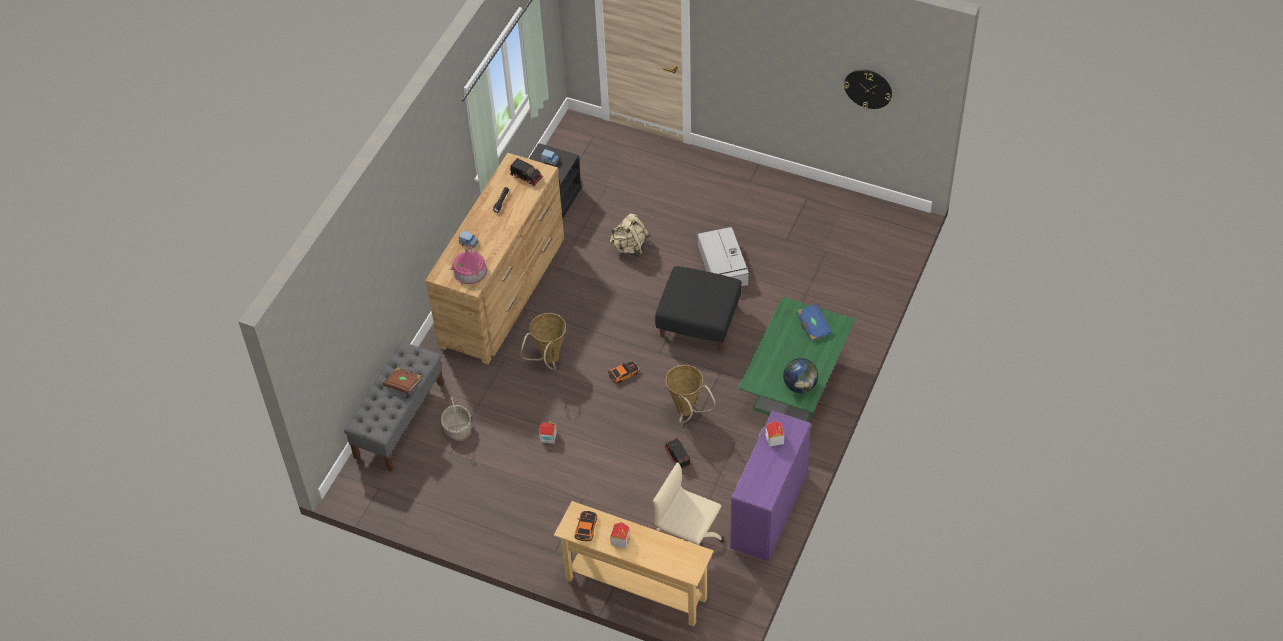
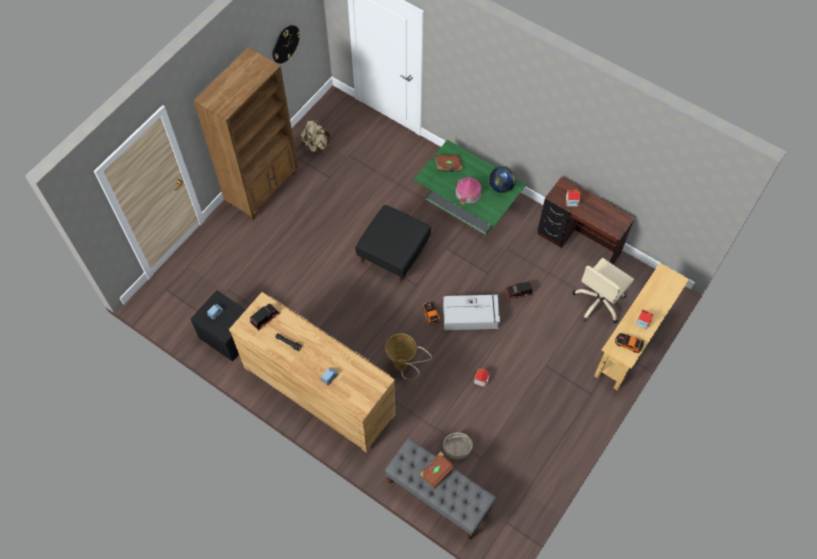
camera: 80 degrees left, 10 degrees up
(470, 271) = (362, 381): toy house -> toy house (468, 192)
(630, 247) = (302, 285): beige backpack -> beige backpack (315, 145)
(687, 413) = (479, 278): basket -> none
(723, 265) = (342, 224): grey storage box -> grey storage box (471, 316)
(750, 183) = (263, 188): none -> brown bookcase
(768, 511) = (578, 245): purple desk -> brown desk
(813, 327) = (448, 166): blue book -> brown book

